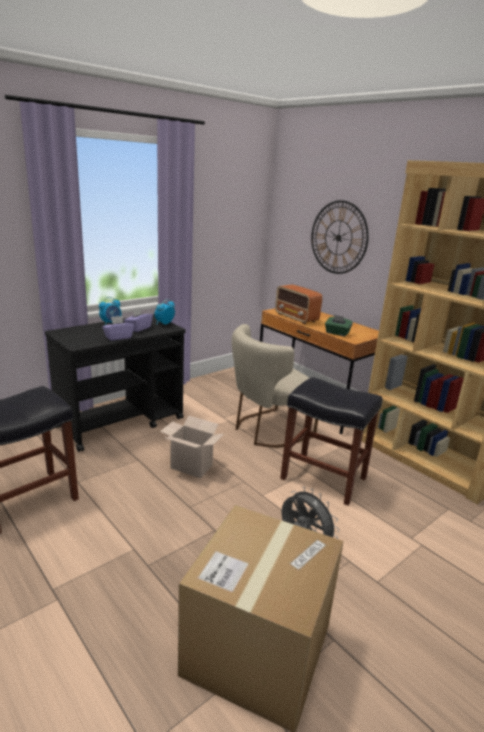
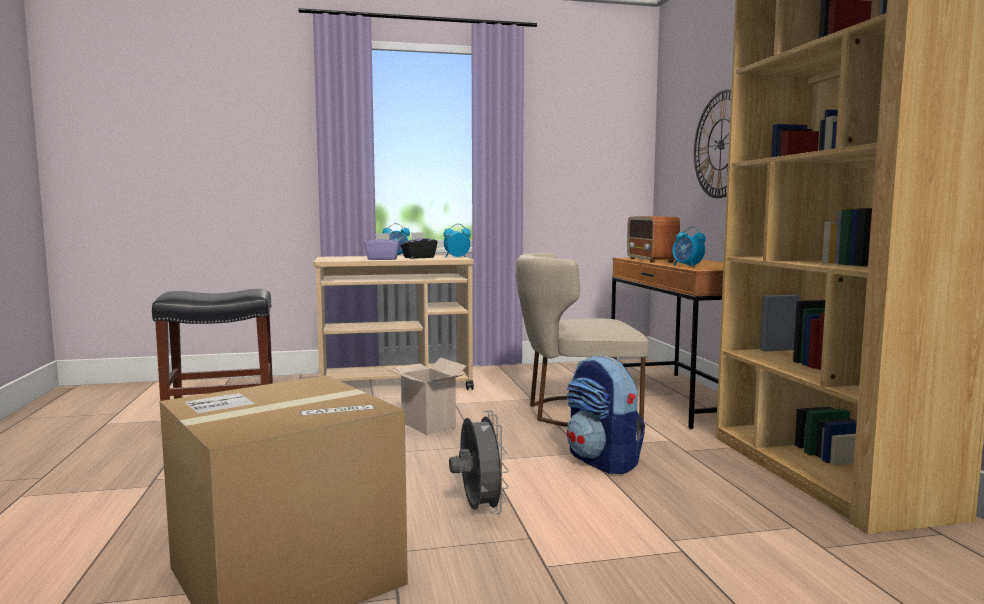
camera: 30 degrees right, 15 degrees down
(121, 422) = (396, 385): black cart -> beige cart
(138, 328) = (419, 257): purple tissue box -> black tissue box
(325, 478) = (603, 462): black stool -> backpack
(337, 333) = (687, 266): green tissue box -> alarm clock

